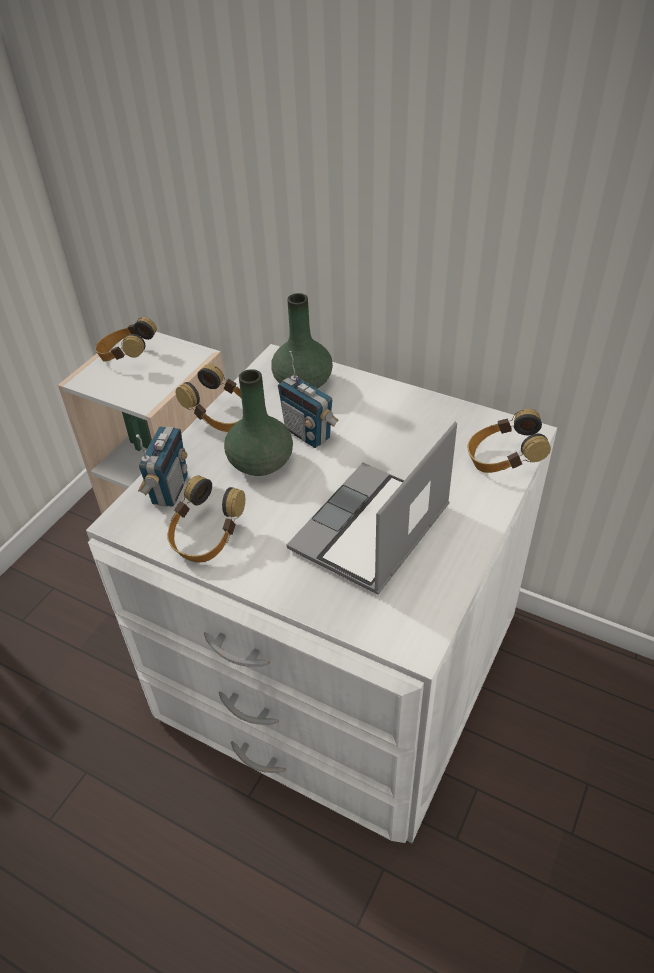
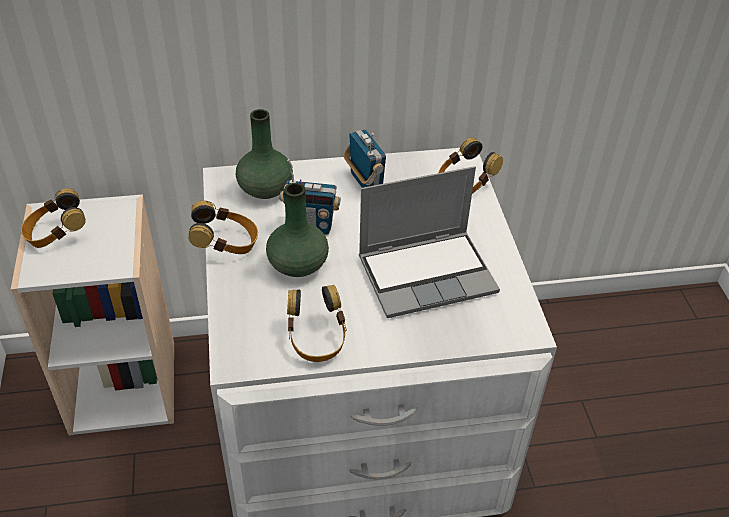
camera: 40 degrees left, 0 degrees up
(169, 490) = (246, 320): radio -> radio (365, 182)
(371, 531) = (428, 274): laptop -> laptop turned 105 degrees counterclockwise

